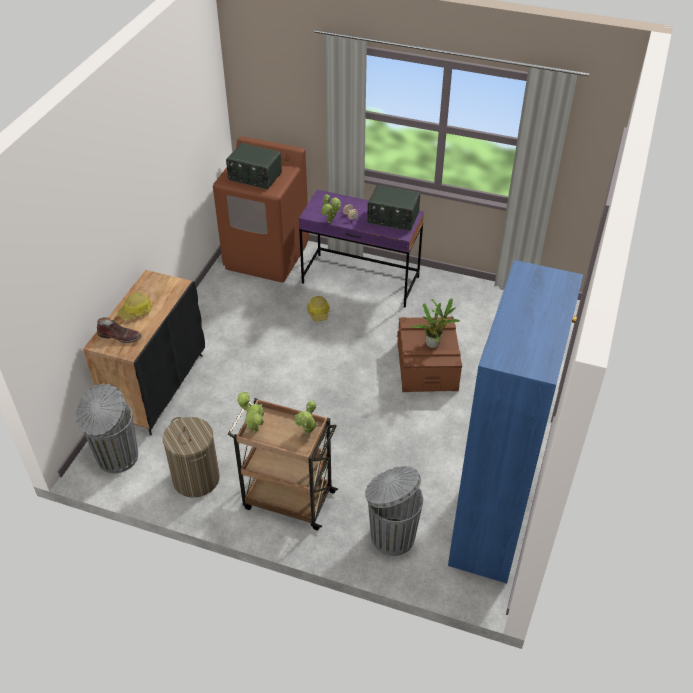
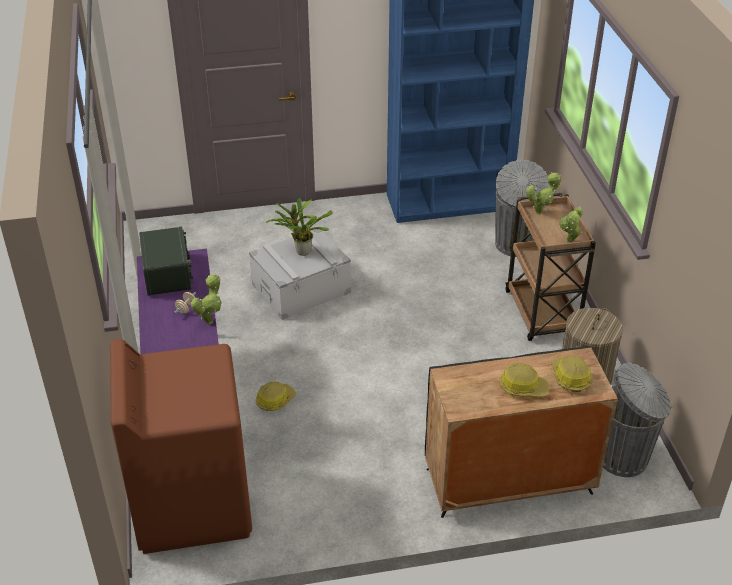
camera: 120 degrees left, 5 degrees down
(120, 336) = (570, 378): brown boot -> hard hat
(254, 177) = (193, 385): radio -> none
(427, 366) = (301, 288): brown storage box -> grey storage box

